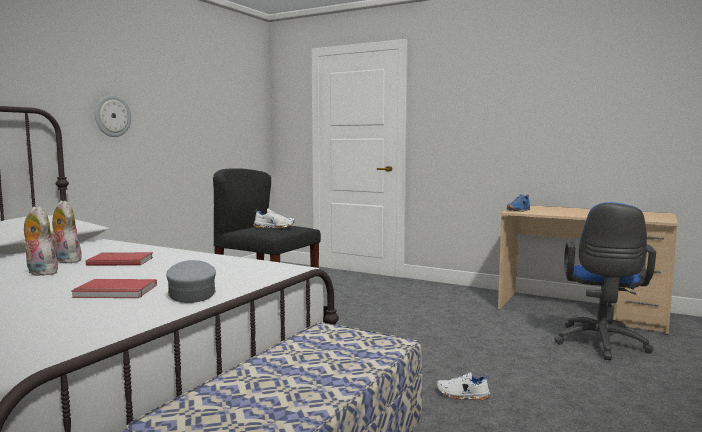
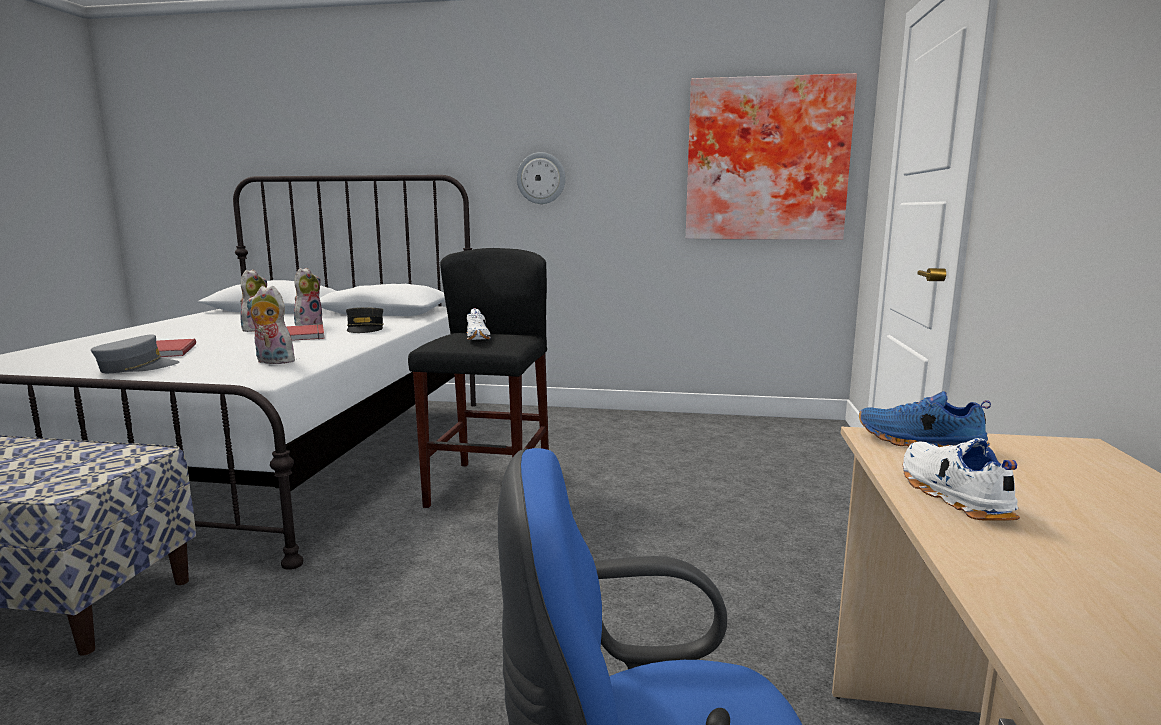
camera: 70 degrees right, 5 degrees up
(128, 250) = (365, 329): none -> grey cap
(234, 112) = (766, 160): none -> picture
(235, 266) = (272, 362): none -> plush toy
(462, 395) = (275, 683): white shoe -> white shoe (951, 495)

